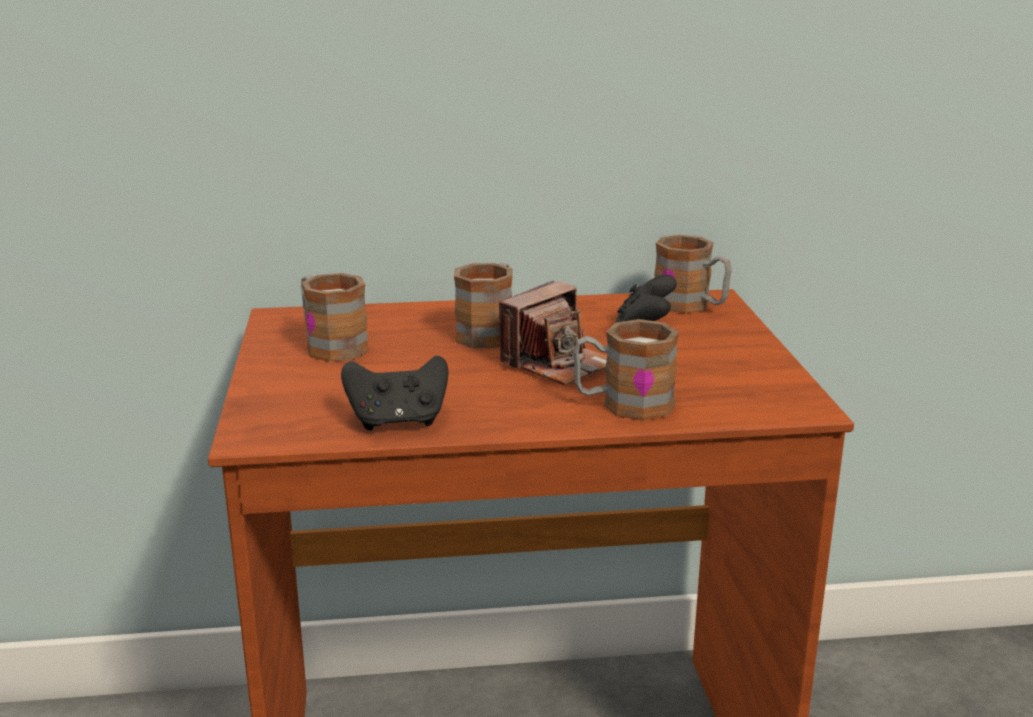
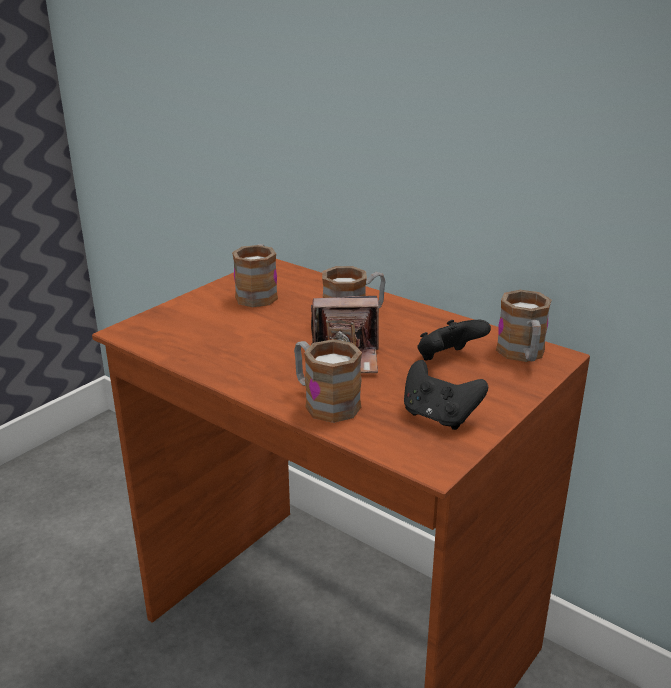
camera: 45 degrees right, 5 degrees up
(398, 421) = (196, 354): black game controller -> black game controller (439, 417)

